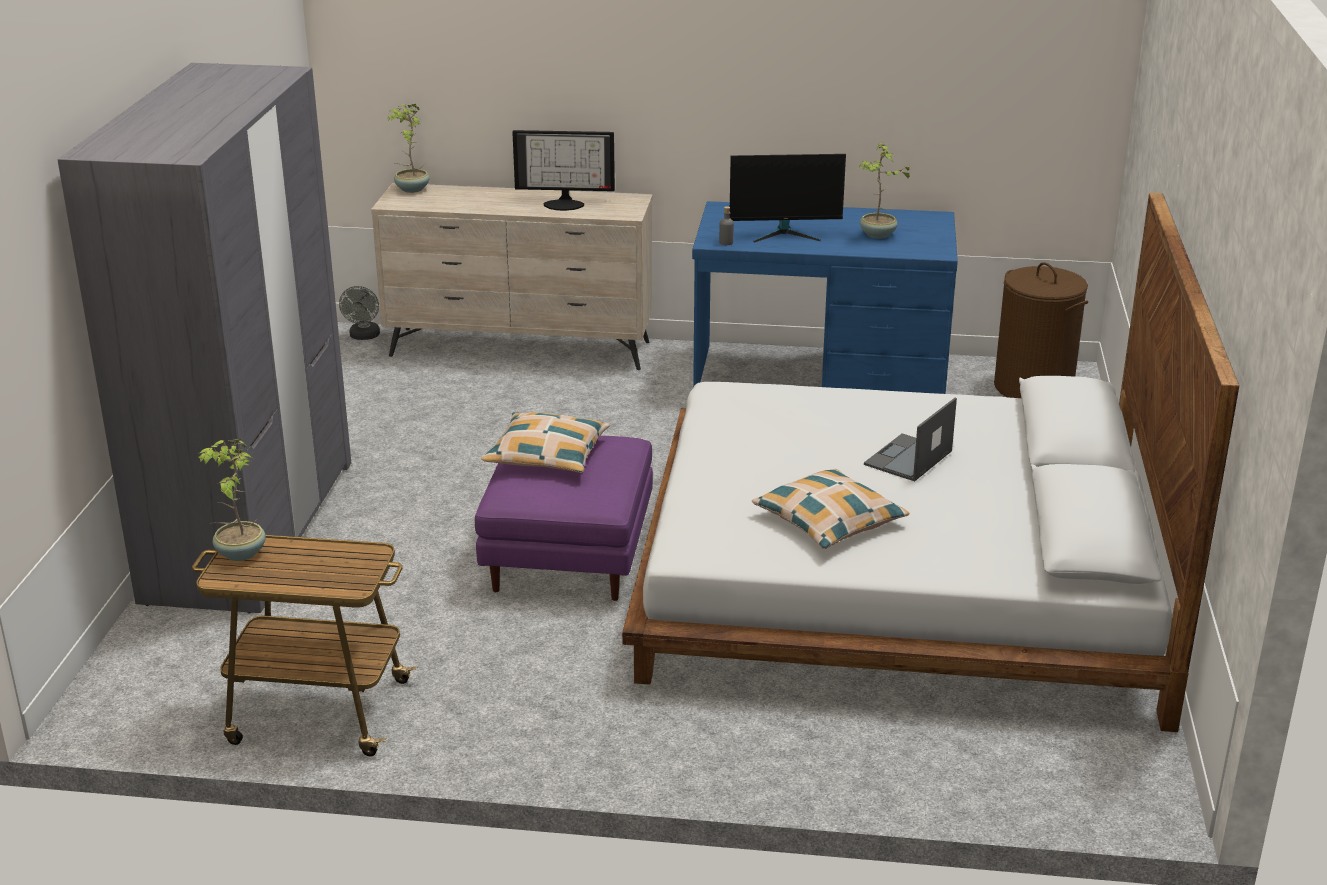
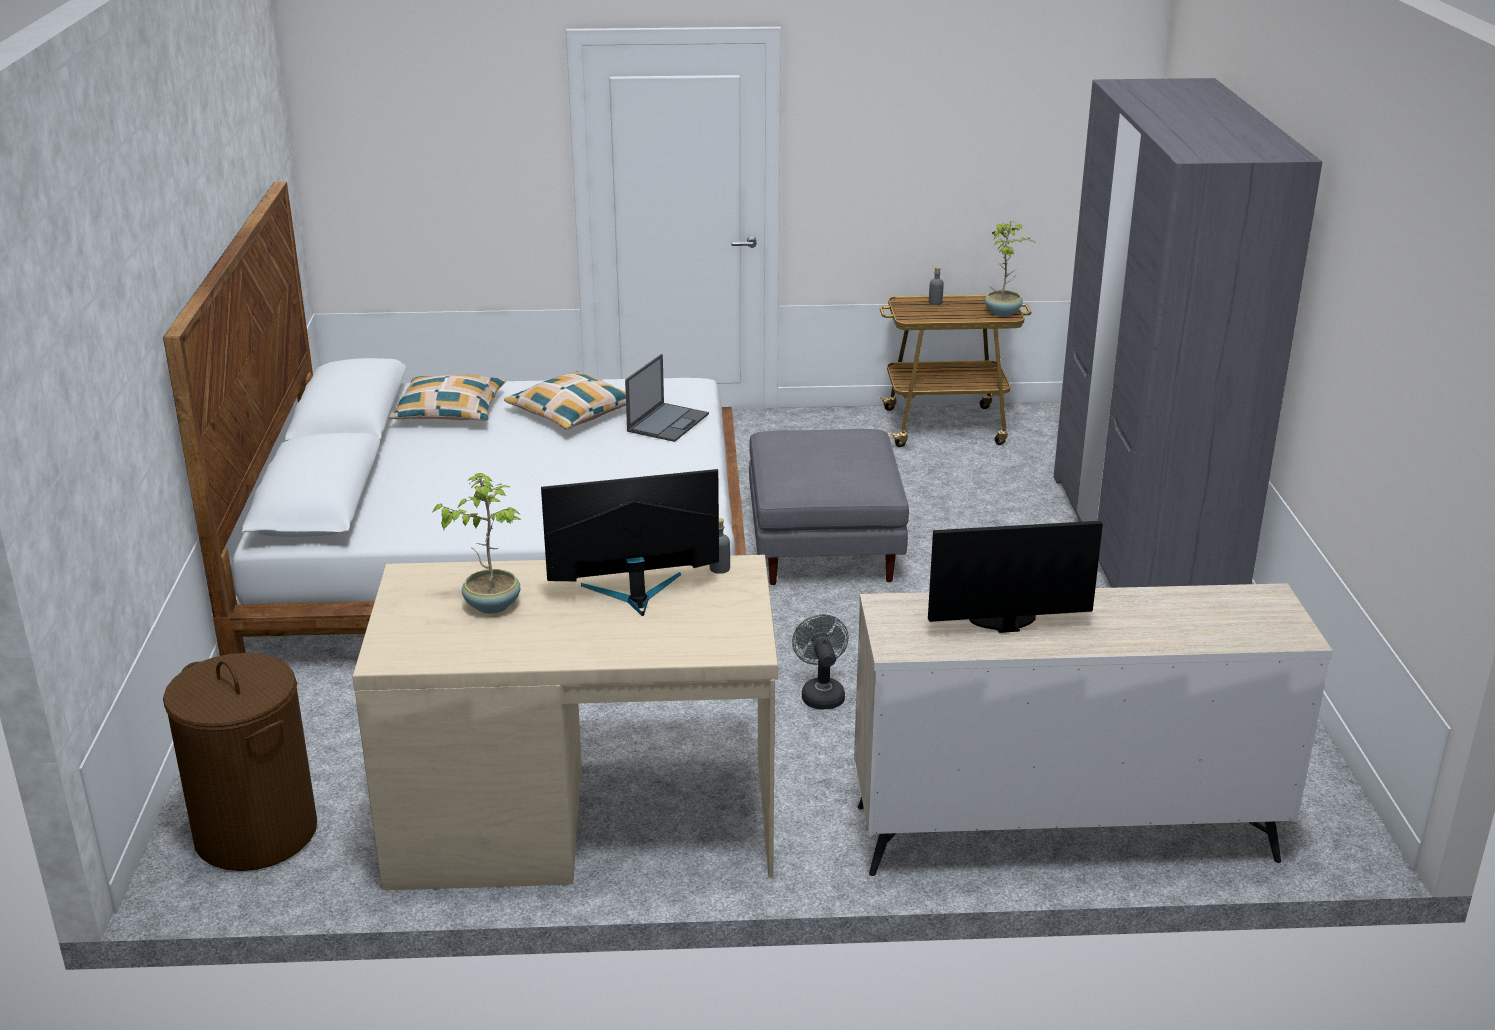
camera: 170 degrees right, 0 degrees up
(311, 582) = (935, 302): none -> grey bottle
(364, 337) = (1326, 834): grey fan -> grey fan (821, 693)
(411, 189) = (1279, 634): potted plant -> none
(547, 454) = (851, 465): pillow -> pillow (450, 411)
(569, 555) = (823, 544): purple ottoman -> grey ottoman
(820, 378) = (581, 817): blue desk -> beige desk
(908, 458) = (494, 464): laptop -> laptop (668, 422)

